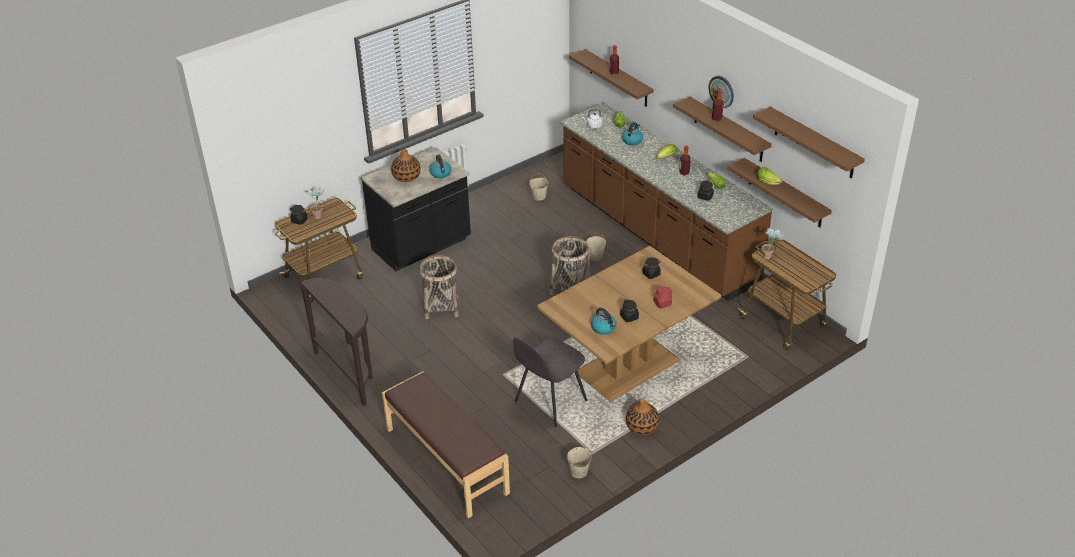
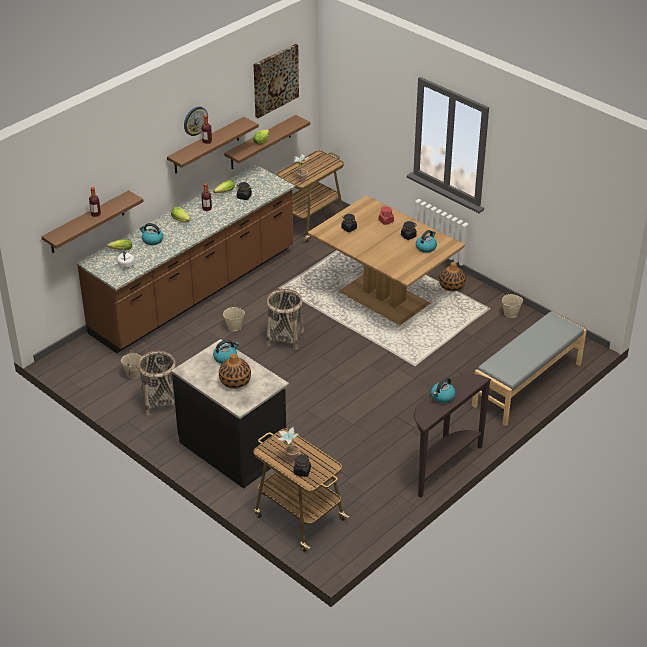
camera: 100 degrees left, 0 degrees up
(338, 298) = (442, 397): none -> kettle
(441, 307) = (331, 418): basket -> basket (160, 402)
(445, 461) = (527, 385): brown bench -> grey bench
(549, 402) = (440, 336): grey chair -> none
(814, 143) = (275, 80): brown shelf -> picture

